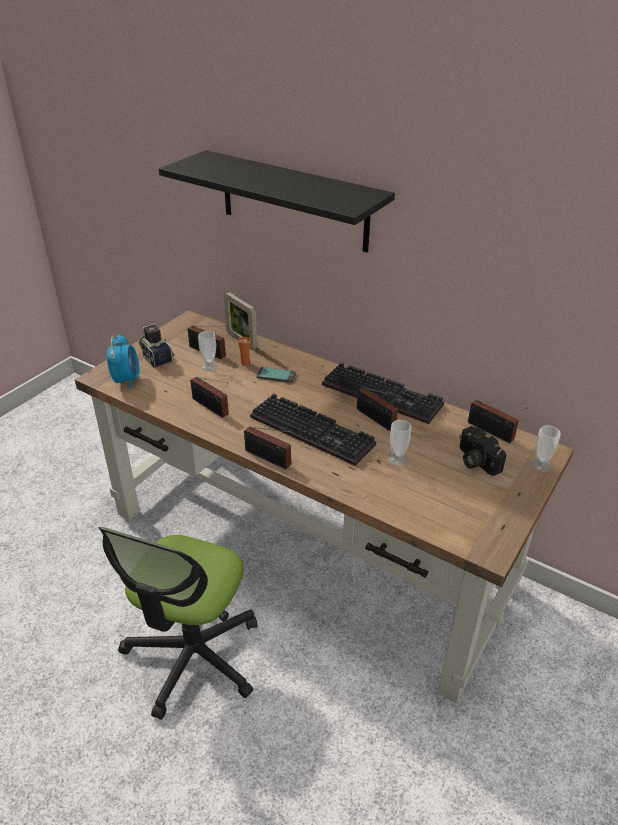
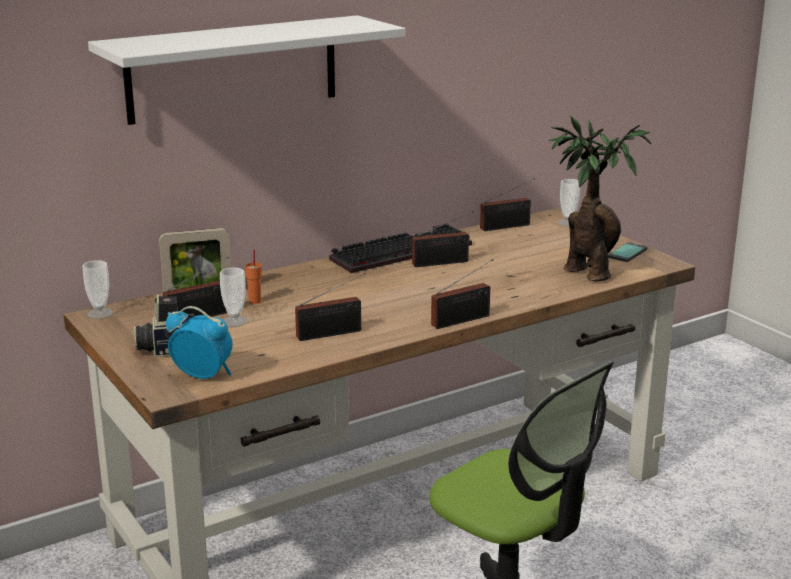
camera: 65 degrees left, 15 degrees down
(276, 375) = (304, 290): phone -> phone (627, 253)
(293, 201) = (233, 69): black shelf -> white shelf
(315, 430) = (433, 291): keyboard -> none
(397, 459) = (515, 268): cup -> cup (100, 313)
(422, 502) = (585, 272): none -> potted plant
(475, 460) = (543, 241): camera -> none

